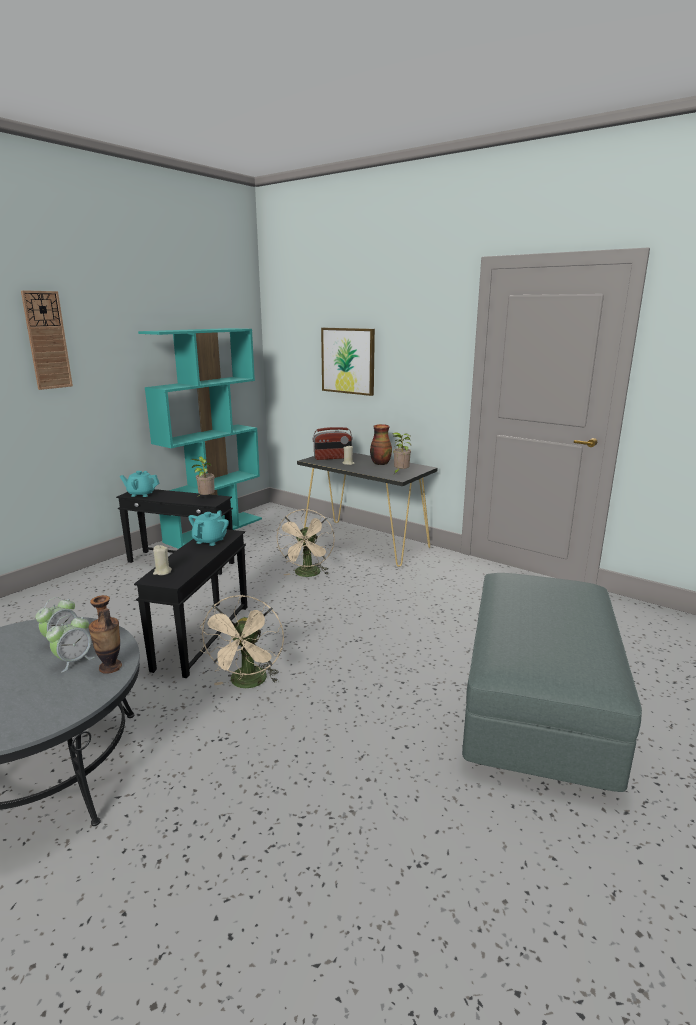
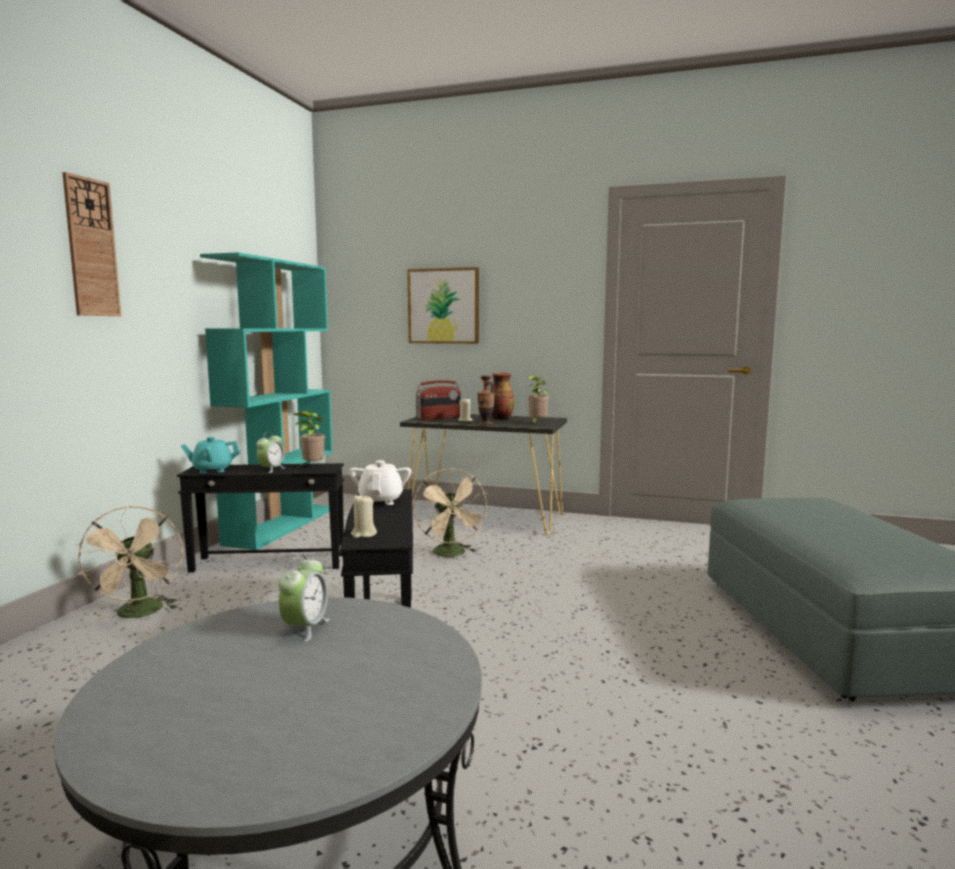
camera: 20 degrees left, 10 degrees down
(74, 661) = (359, 646): alarm clock -> alarm clock (271, 469)
(110, 667) = (427, 643): vase -> vase (485, 423)
(210, 540) = (381, 501): turquoise teapot -> white teapot
(248, 683) = (501, 676): beige fan -> beige fan (140, 614)

